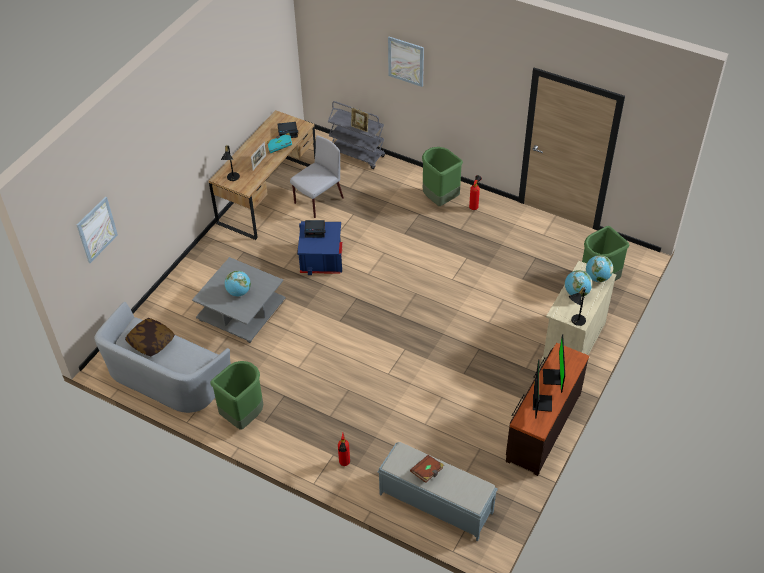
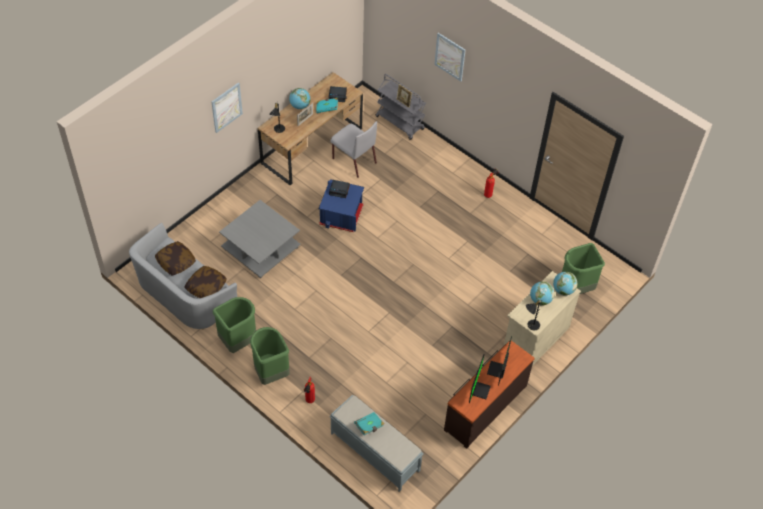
camera: 10 degrees right, 5 degrees up
(96, 229) = (146, 162): picture -> picture (226, 107)
(193, 361) = (206, 287): none -> pillow
(239, 292) = (259, 233): globe -> globe (300, 106)
(318, 201) = (353, 160): grey chair -> grey chair turned 75 degrees clockwise
(427, 472) = (369, 426): brown book -> turquoise book
(439, 199) = (460, 181): green trash can -> green trash can (270, 373)

